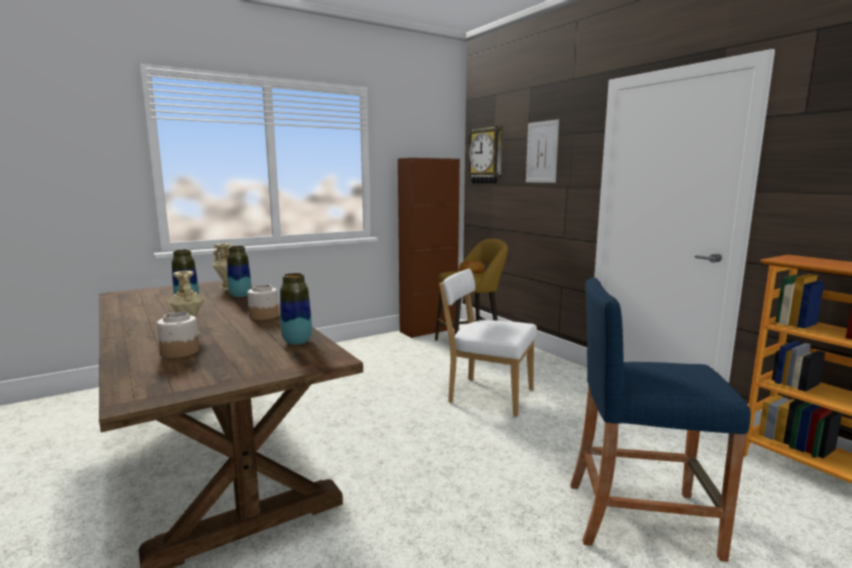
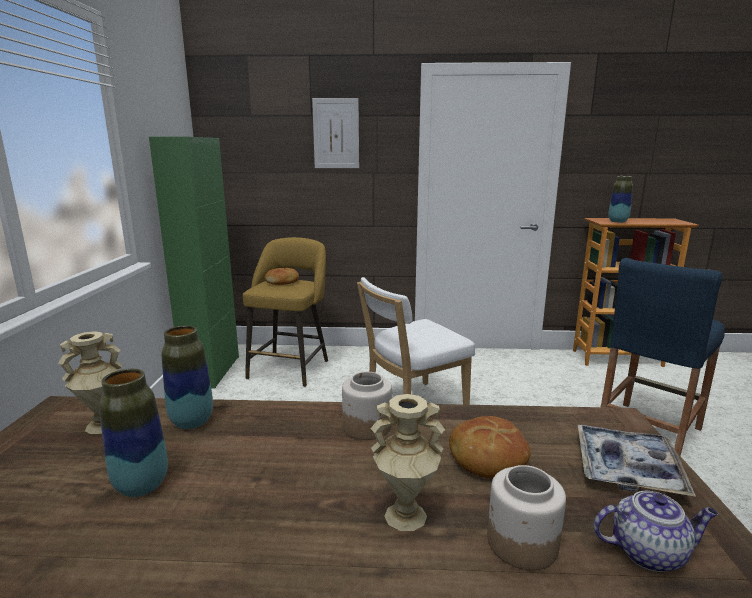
camera: 55 degrees left, 5 degrees up
(185, 373) = (649, 552): none -> teapot
(252, 338) = (487, 458): none -> bread
(267, 364) = (627, 468): none -> tray
(297, 342) = (532, 428): vase -> vase (618, 221)
(428, 330) = (212, 371): brown cabinet -> green cabinet
(486, 156) = (239, 134): wall clock -> none

